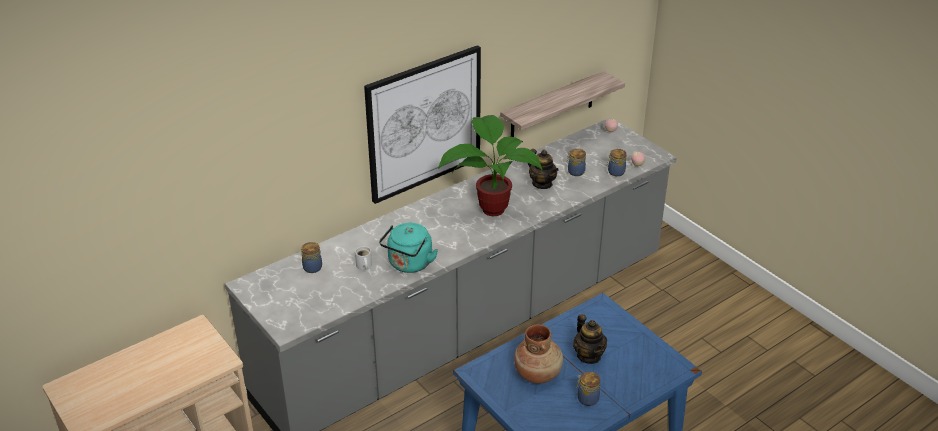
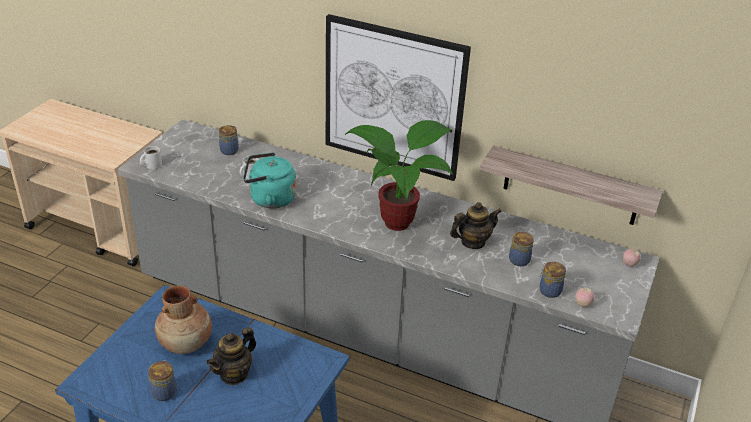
camera: 60 degrees right, 0 degrees up
(294, 322) = (152, 165): none -> white mug
(542, 183) = (473, 242): teapot -> teapot turned 135 degrees counterclockwise

